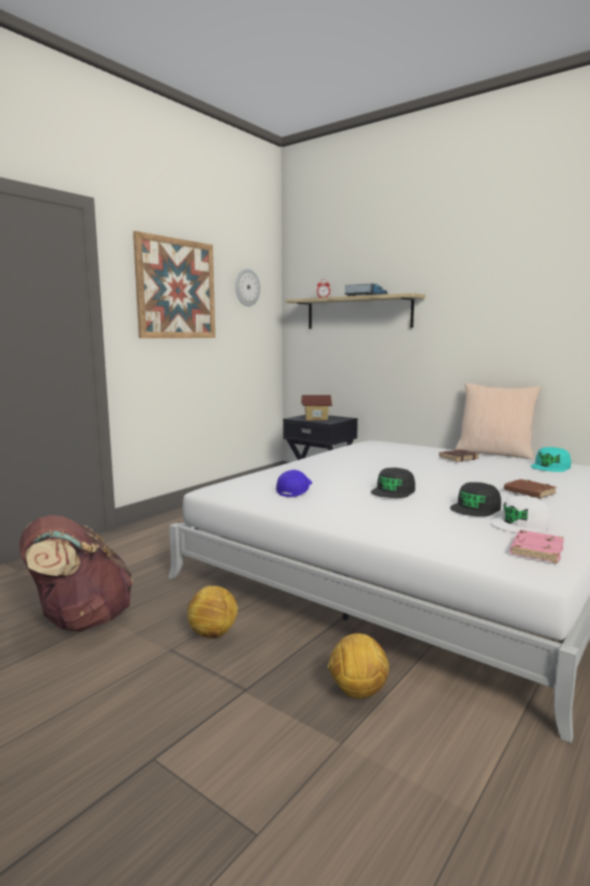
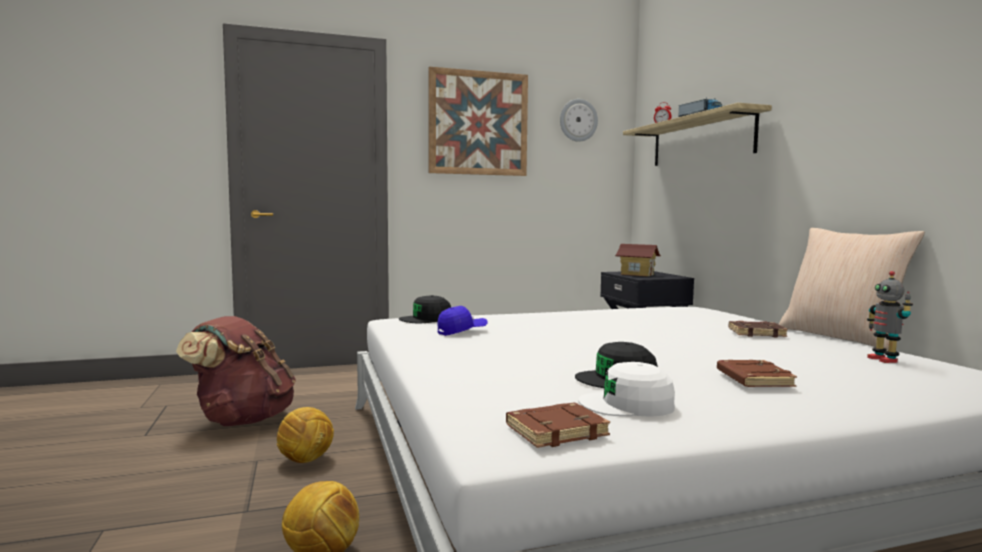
camera: 35 degrees right, 5 degrees down
(393, 491) = (559, 347): black cap -> black cap (426, 319)
(535, 550) = (556, 431): pink book -> brown book
(550, 467) = (884, 359): turquoise cap -> toy robot

